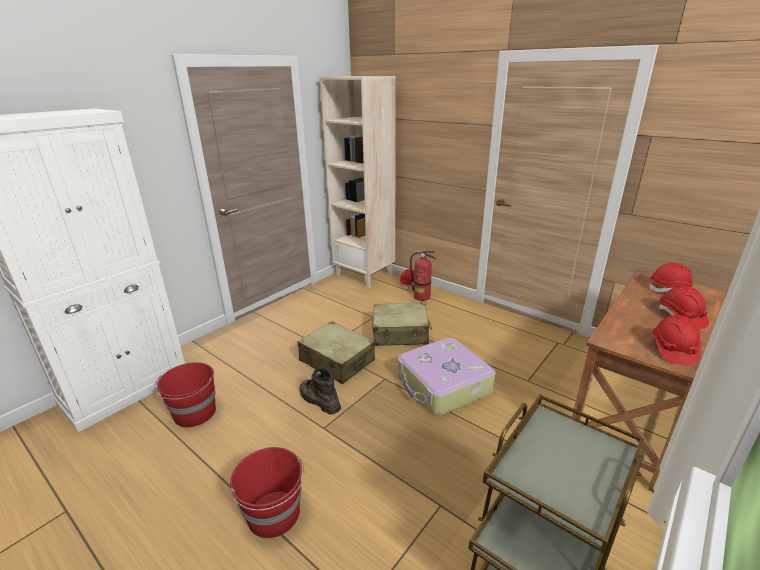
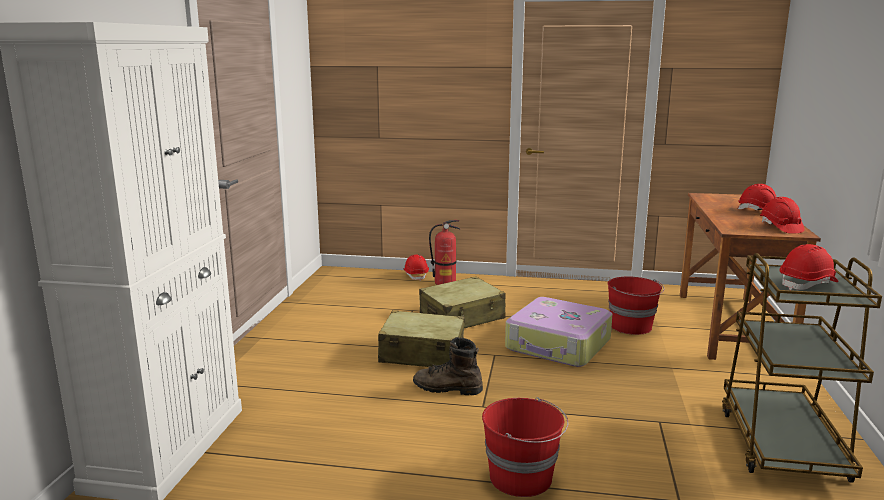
camera: 30 degrees left, 10 degrees down
(194, 413) = (308, 439): red bucket -> red bucket (631, 327)
(364, 275) = (349, 276): beige bookcase -> none
(670, 289) = (729, 199): red hard hat -> red hard hat (807, 284)

